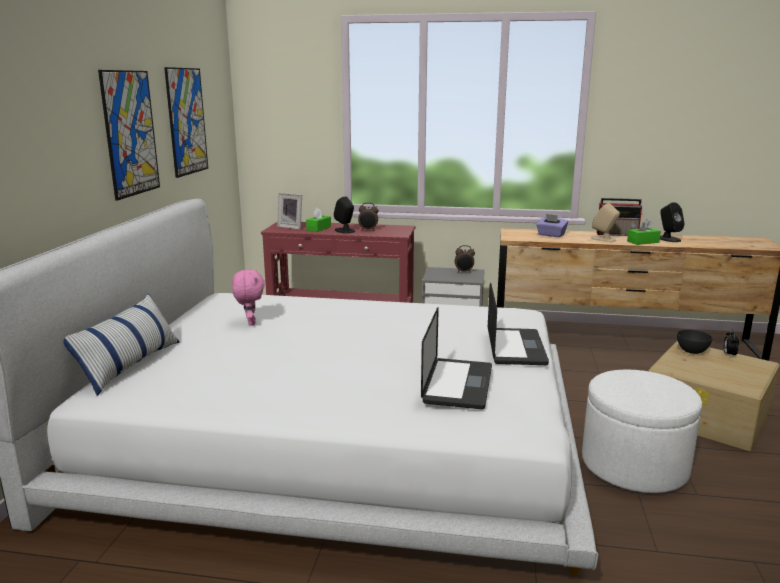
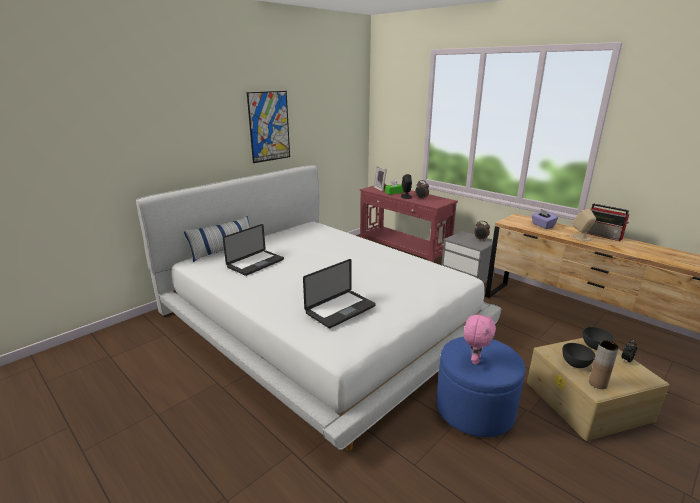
camera: 35 degrees right, 5 degrees up
(187, 121) = (320, 119): picture -> none
(250, 323) = (301, 242): pink plush toy -> pink plush toy (474, 360)
(515, 348) = (415, 299): laptop -> laptop (255, 263)
(634, 465) = (474, 409): white ottoman -> blue ottoman
(643, 242) = (613, 247): green tissue box -> none
(668, 239) = (644, 249): black speaker -> none
(700, 372) = (575, 364): none -> grey bowl
(739, 382) = (597, 383): none -> brown vase

